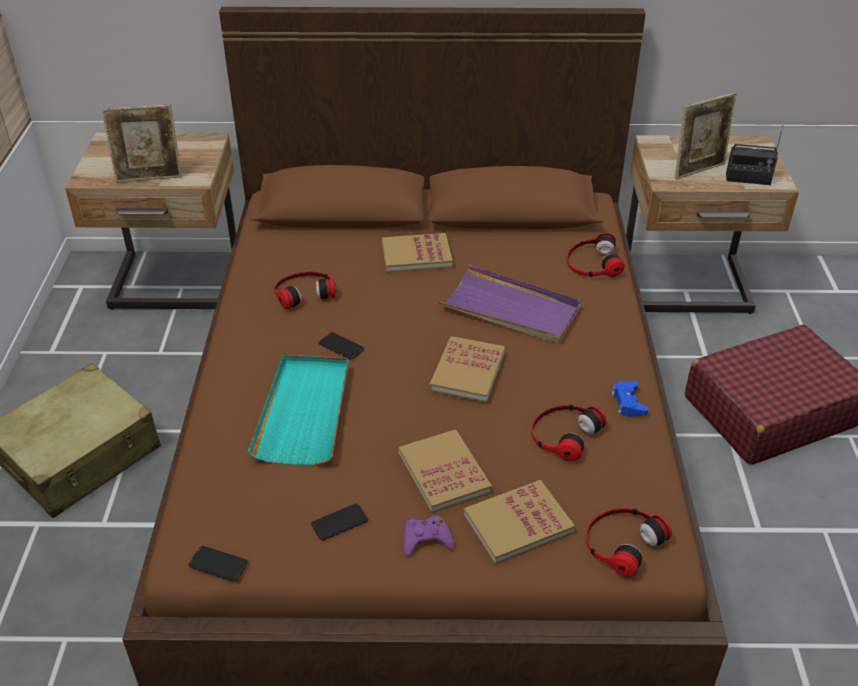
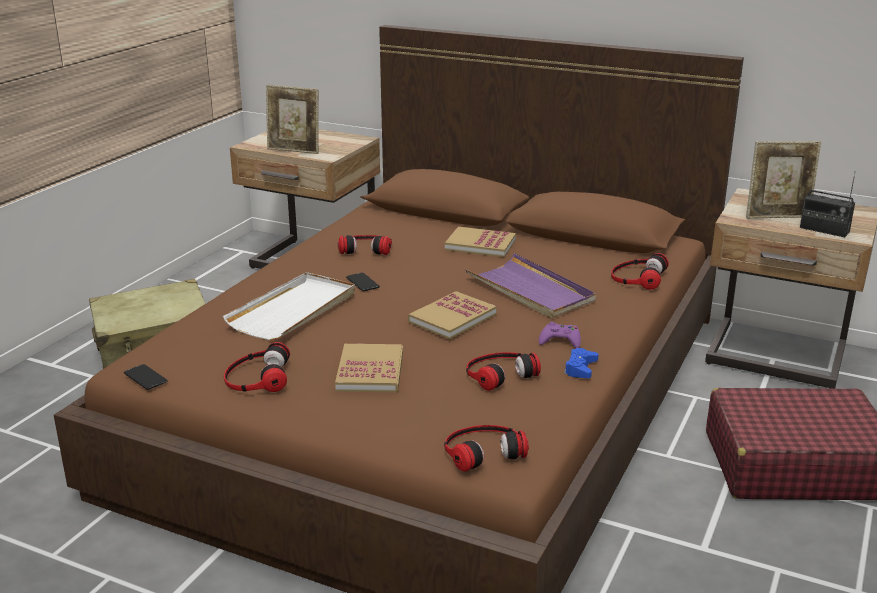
camera: 25 degrees right, 15 degrees down
(304, 411) = (294, 310): turquoise tray -> white tray
(339, 522) = (257, 377): phone -> headphones
(426, 539) = (315, 405): purple game controller -> purple game controller (560, 340)
(518, 524) = (400, 415): book -> none

